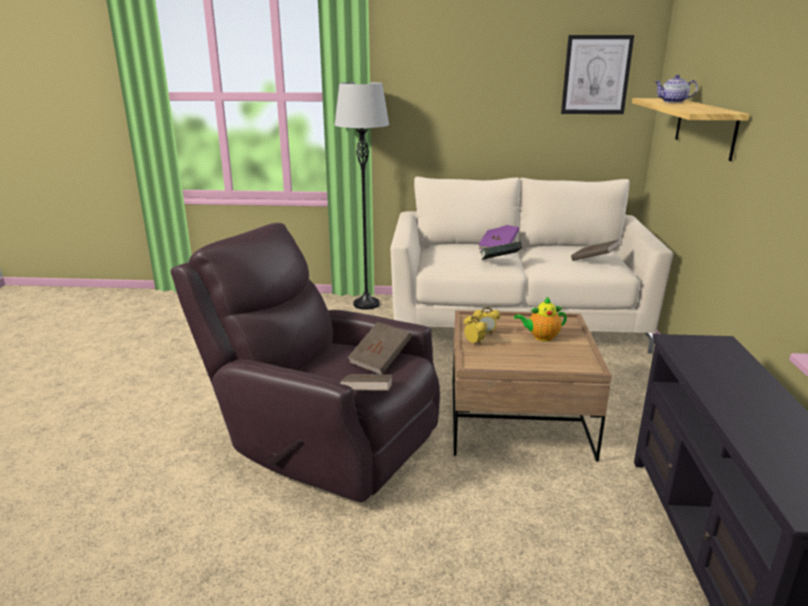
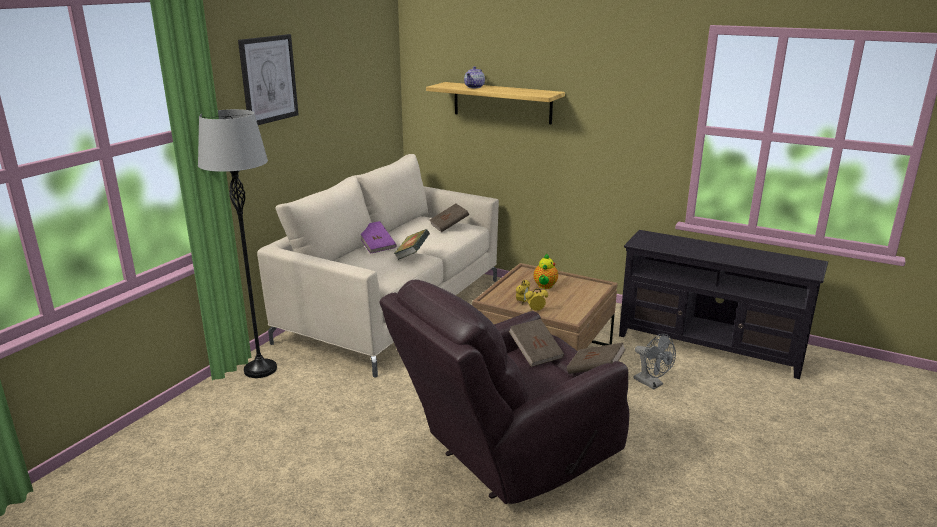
camera: 65 degrees left, 0 degrees up
(542, 512) = (652, 384): none -> grey fan
(596, 75) = (368, 69): picture -> picture (268, 79)

